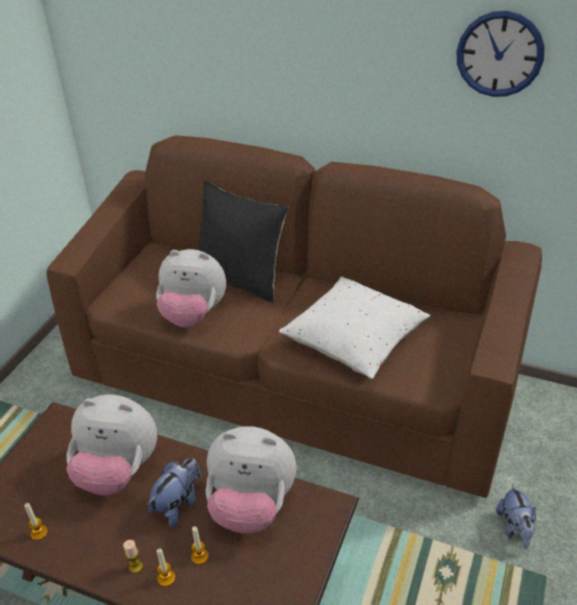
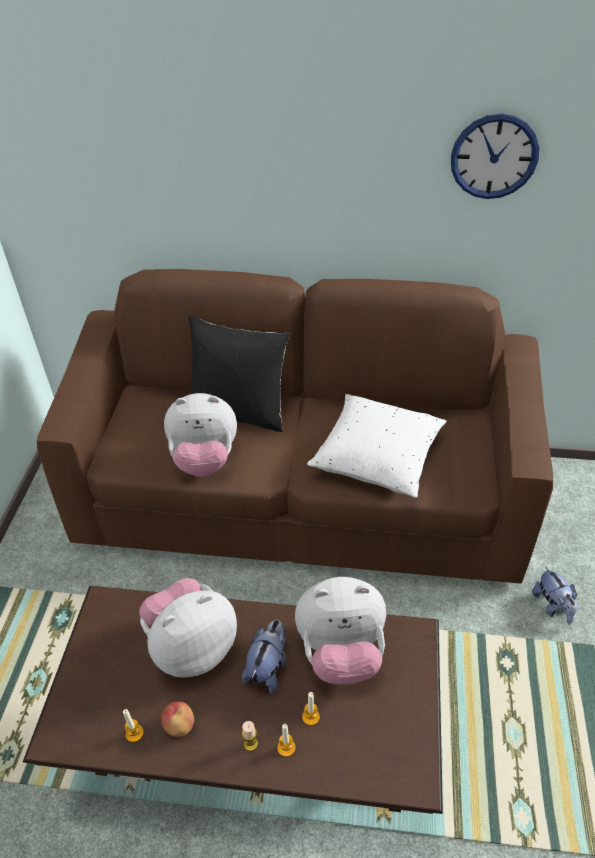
camera: 15 degrees left, 5 degrees up
(80, 535) = (179, 725): none -> apple
(118, 471) = (192, 646): plush toy -> plush toy turned 150 degrees clockwise

